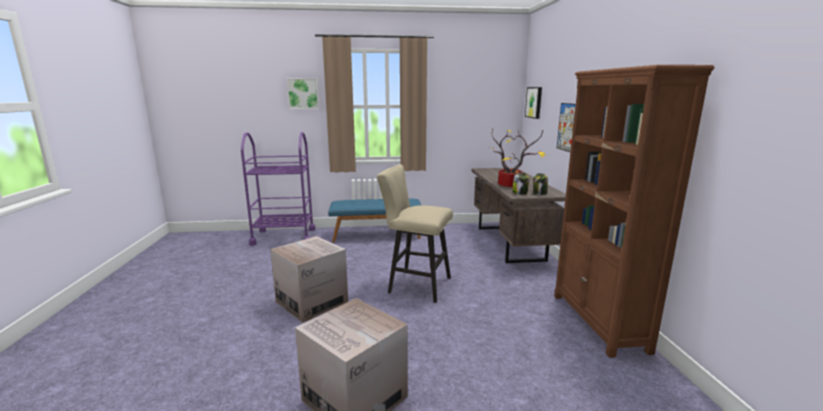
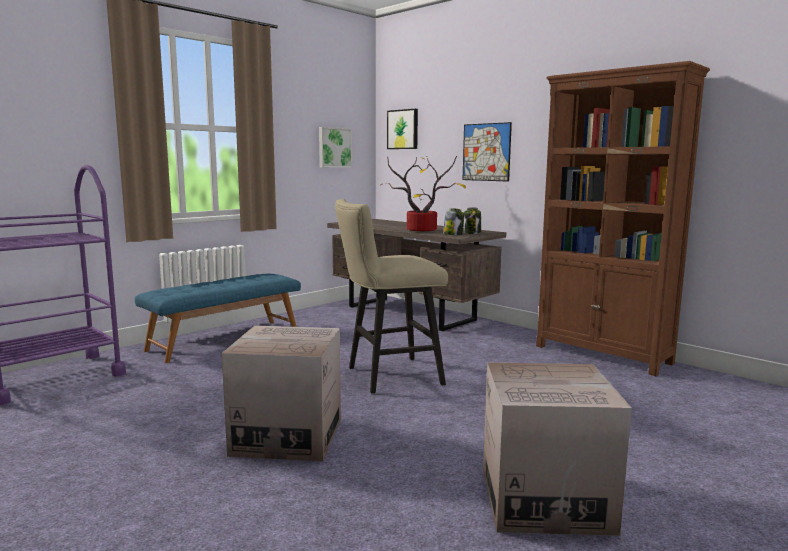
camera: 40 degrees left, 5 degrees down
(303, 93) = (63, 96): picture -> picture (334, 147)

